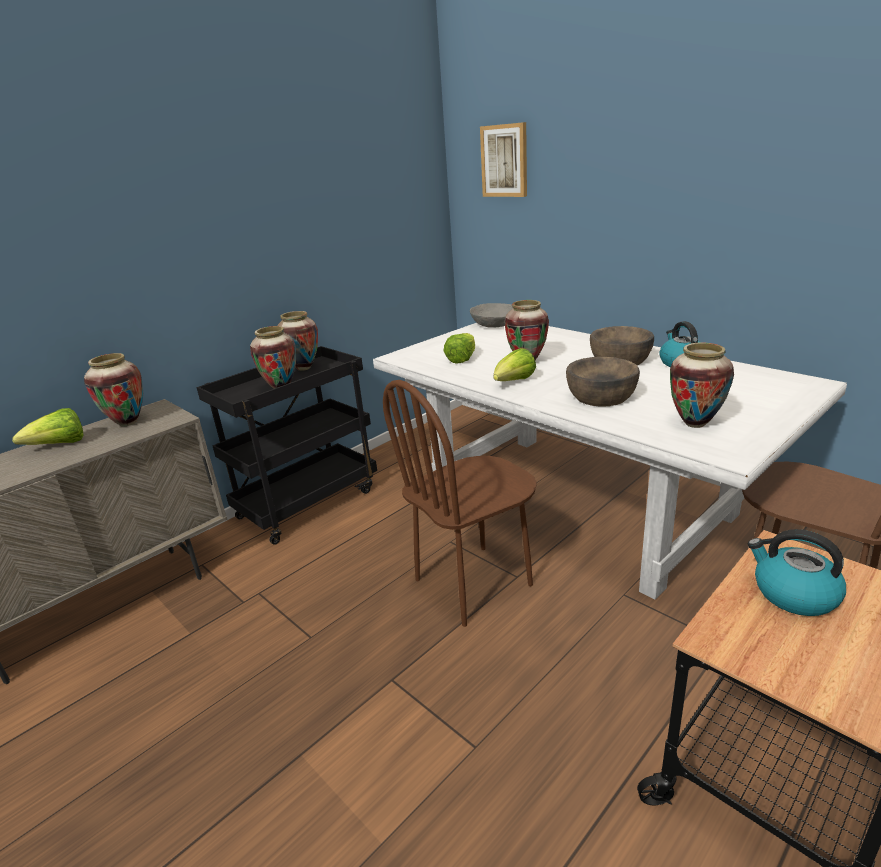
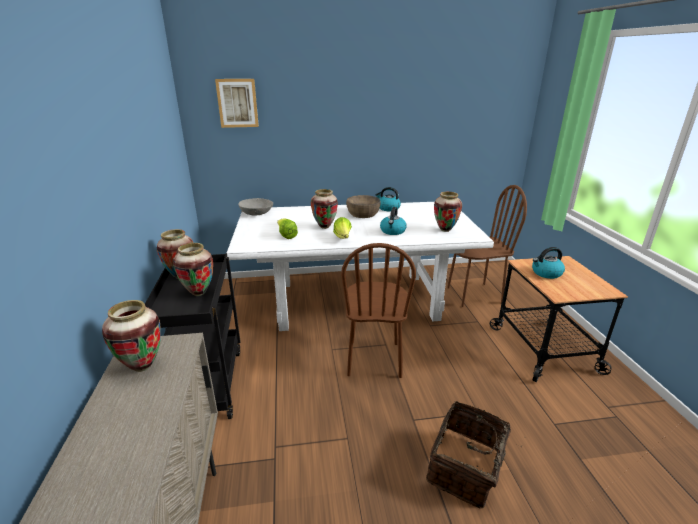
camera: 55 degrees left, 0 degrees up
(60, 445) = (118, 413): lettuce -> none
(343, 782) = (466, 468): none -> basket
(601, 396) = (393, 231): brown bowl -> kettle

